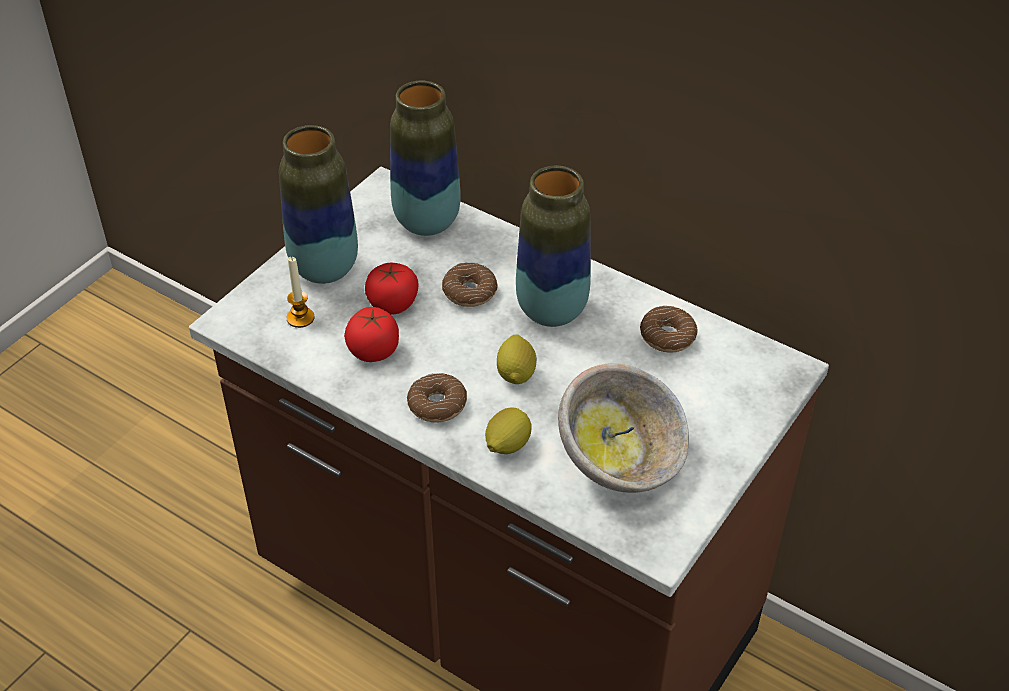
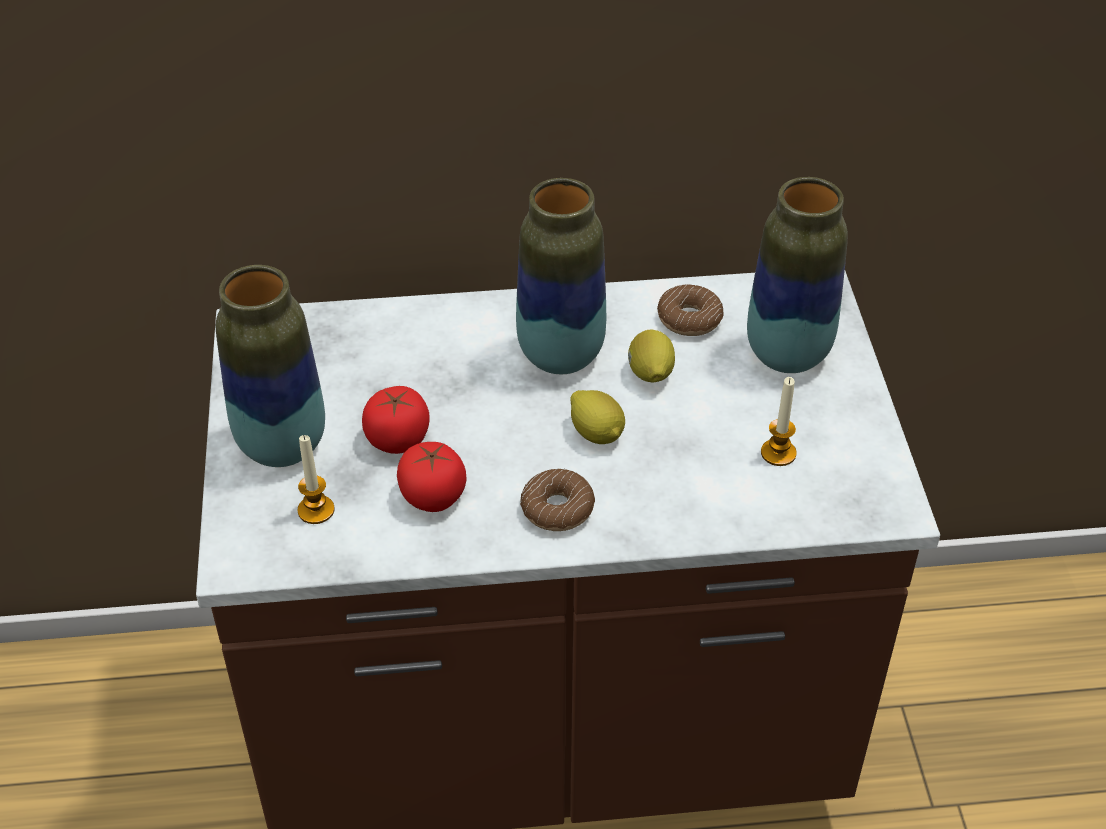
camera: 40 degrees left, 0 degrees up
(427, 222) = (336, 339): vase -> vase (787, 354)
(469, 292) = (461, 383): donut -> none
(507, 445) = (666, 504): lemon -> lemon (650, 374)
(621, 460) = (778, 453): bowl -> candle

